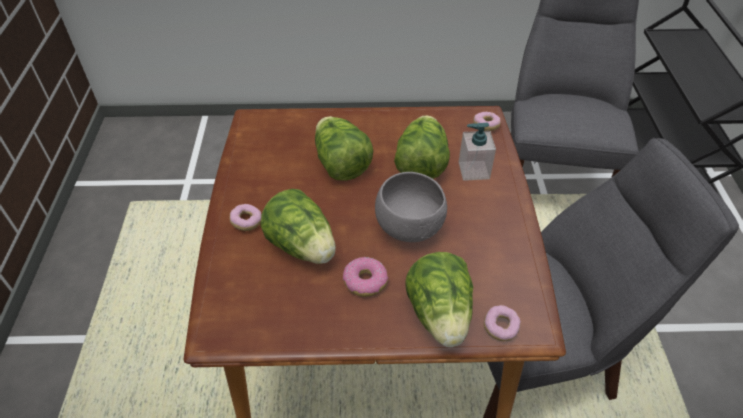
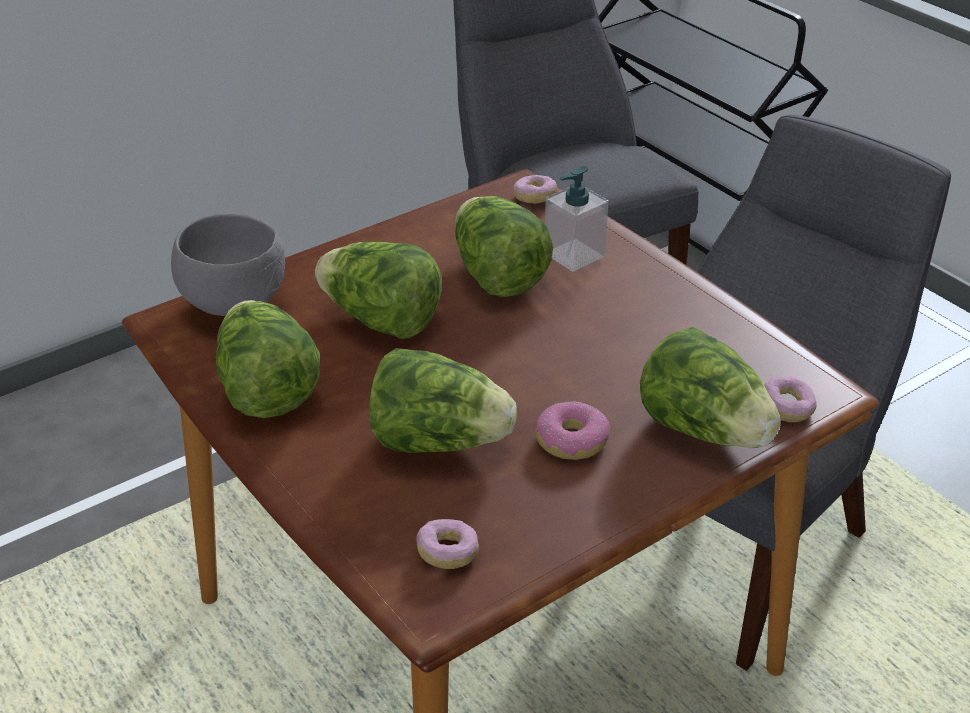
camera: 35 degrees left, 10 degrees down
(247, 222) = (318, 452): donut -> donut (447, 553)
(256, 177) = (266, 390): none -> lettuce
(411, 227) = (563, 353): grey bowl -> grey bowl (236, 303)

